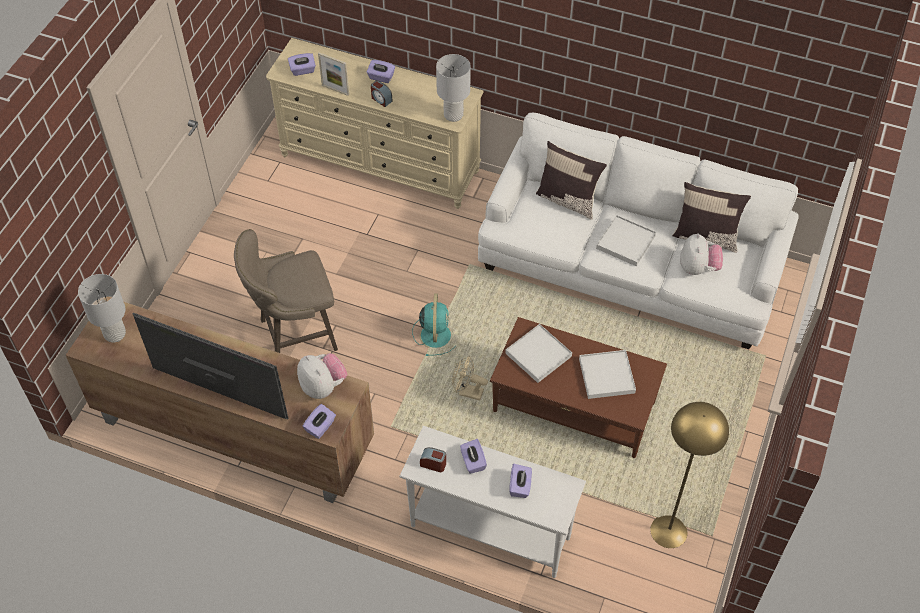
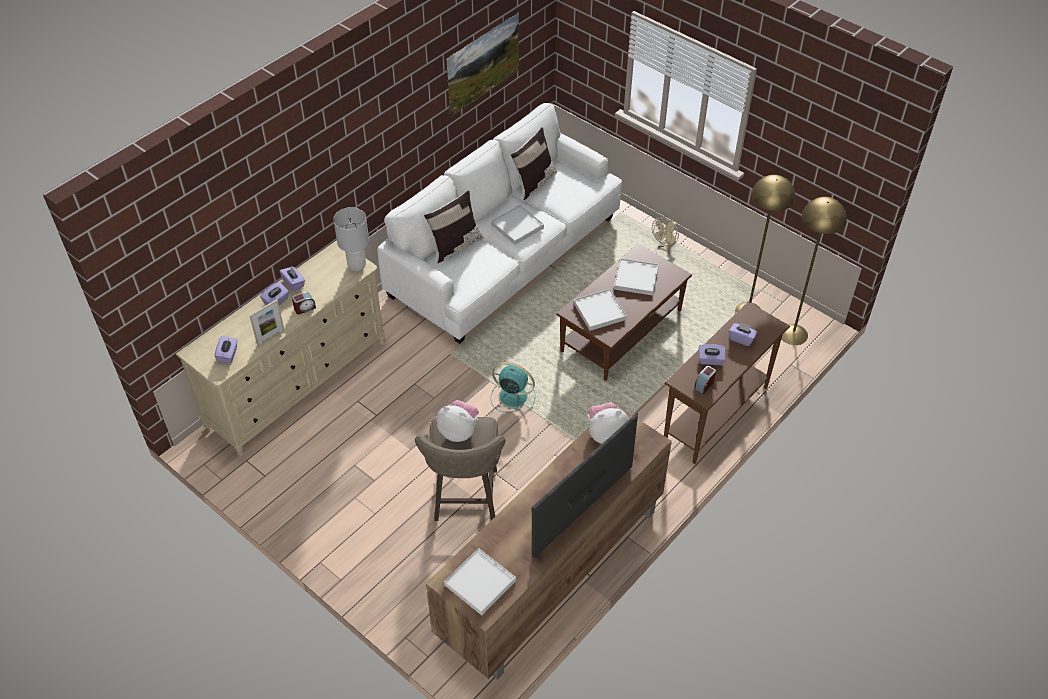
camera: 70 degrees left, 5 degrees down
(115, 335) = (480, 583): grey table lamp -> white tray
(320, 427) = (647, 445): purple tissue box -> purple tissue box (294, 283)
(467, 392) = (580, 392): beige fan -> beige fan (665, 247)
(488, 533) = (716, 416): white console table -> brown console table
(656, 590) = (793, 334): none -> yellow floor lamp
(698, 268) = (561, 197): plush toy -> plush toy (459, 431)
(727, 95) = (484, 78): none -> picture

